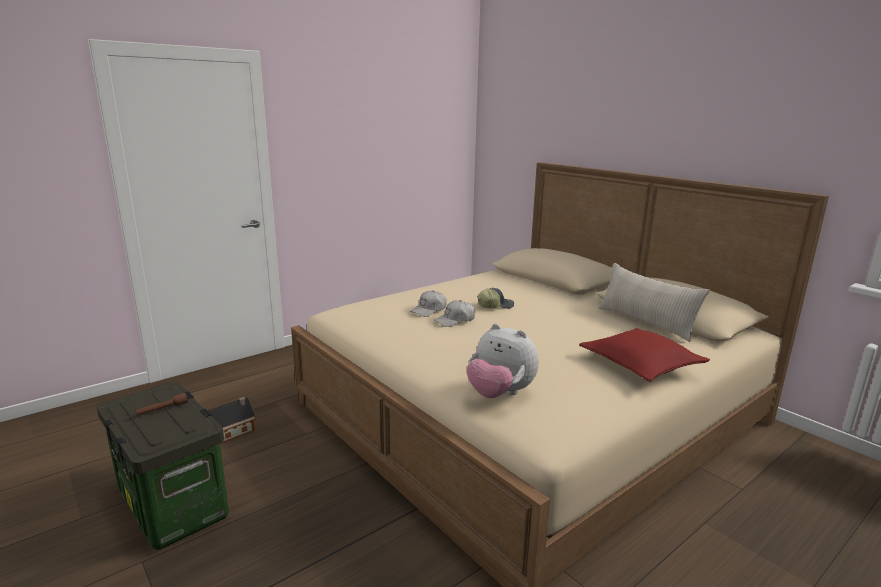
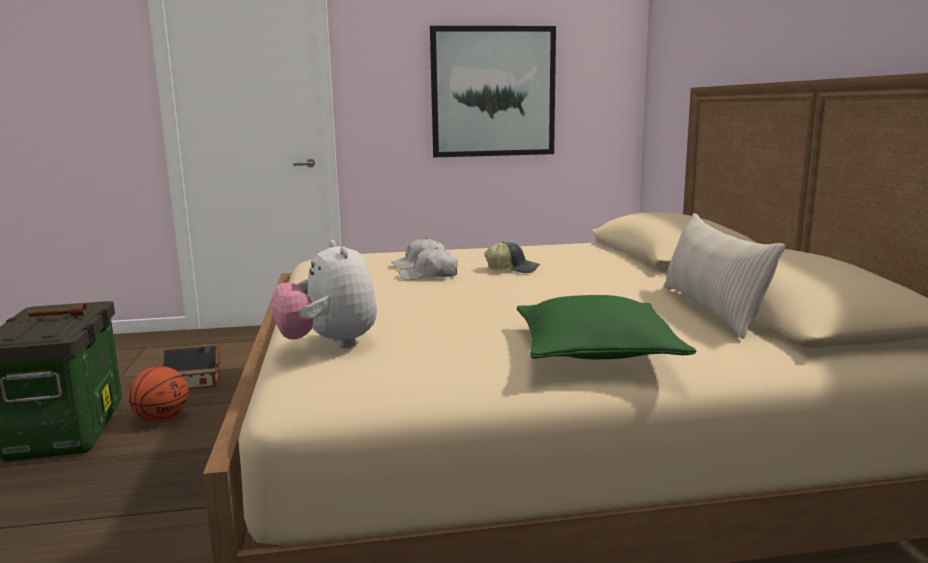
camera: 30 degrees right, 5 degrees down
(248, 471) = (162, 419): none -> basketball
(385, 158) = (493, 92): none -> picture
(640, 365) = (596, 350): red pillow -> green pillow

